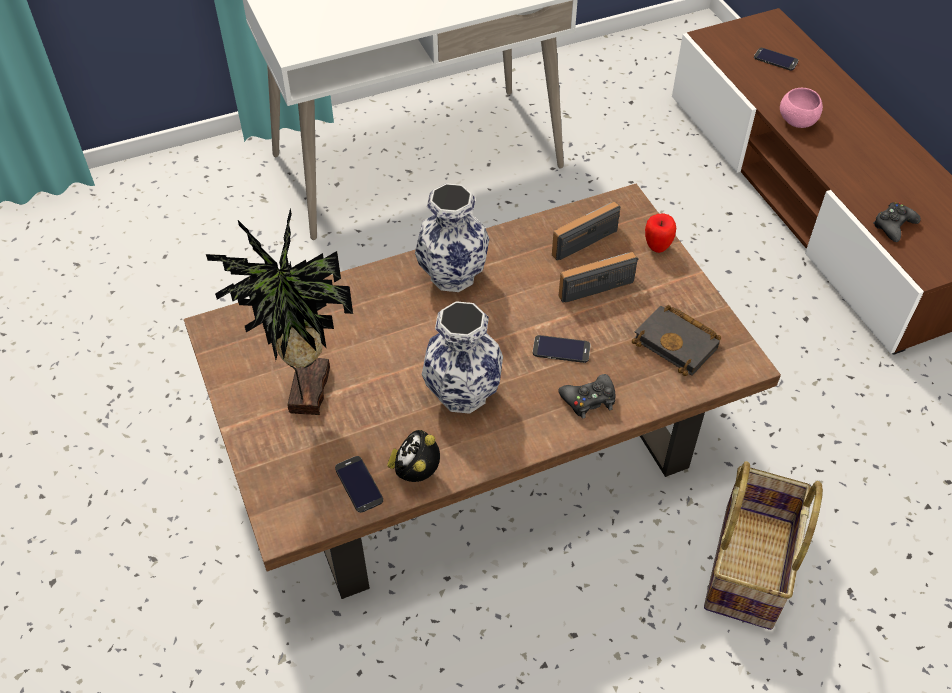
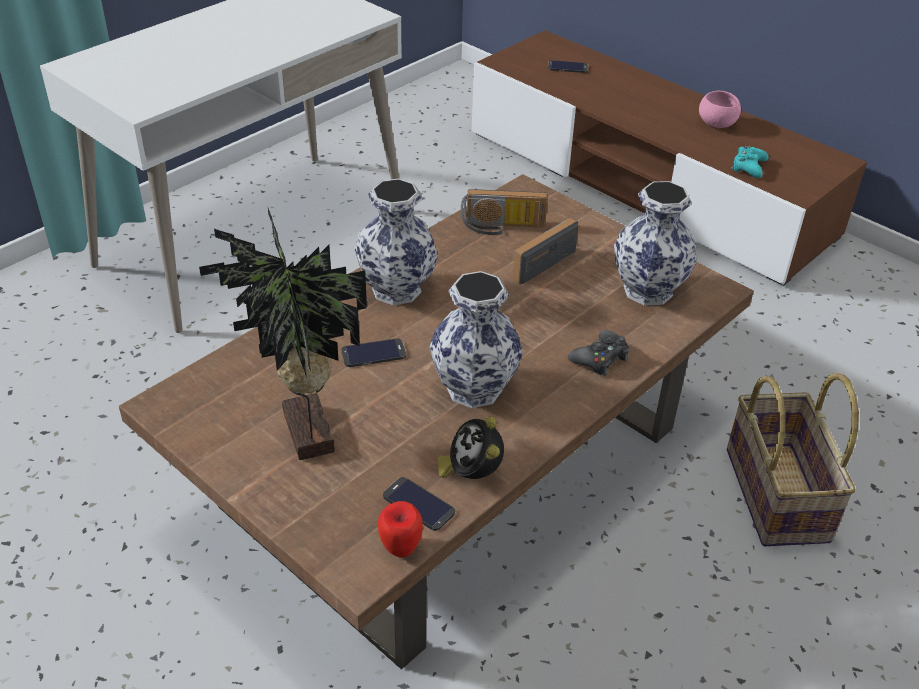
camera: 25 degrees left, 10 degrees down
(561, 349) = (545, 324): phone -> phone (373, 353)
(582, 237) = (502, 227): radio -> radio turned 120 degrees counterclockwise
(657, 247) = (576, 218): apple -> apple (400, 548)
(678, 344) = (649, 290): black book -> vase
(797, 121) = (617, 108): pink bowl -> pink bowl (716, 124)
(893, 226) = (748, 167): black game controller -> turquoise game controller

